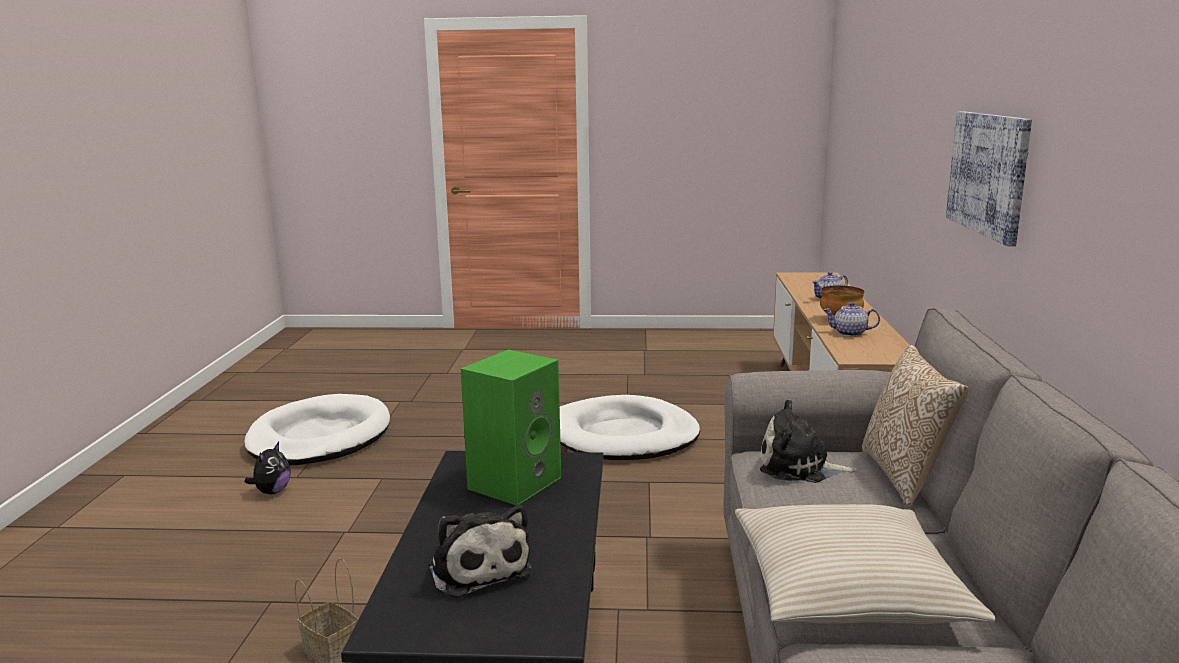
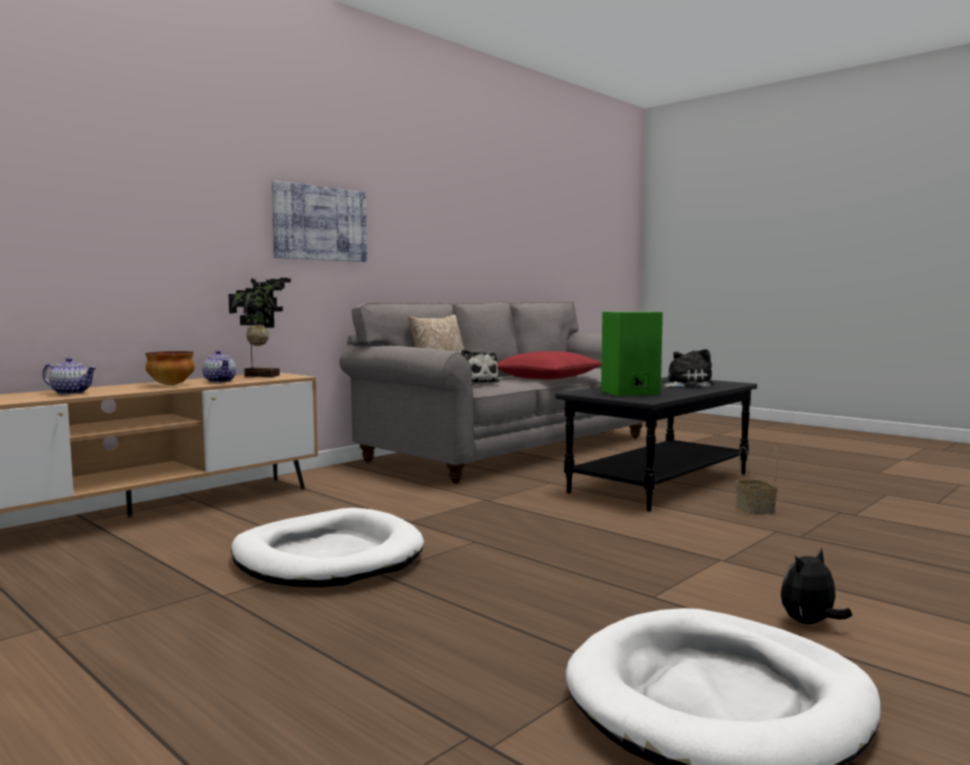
camera: 140 degrees left, 10 degrees down
(478, 568) = (684, 384): plush toy -> plush toy turned 45 degrees clockwise
(847, 587) = (547, 378): beige pillow -> red pillow
(882, 351) = (262, 376): none -> potted plant

